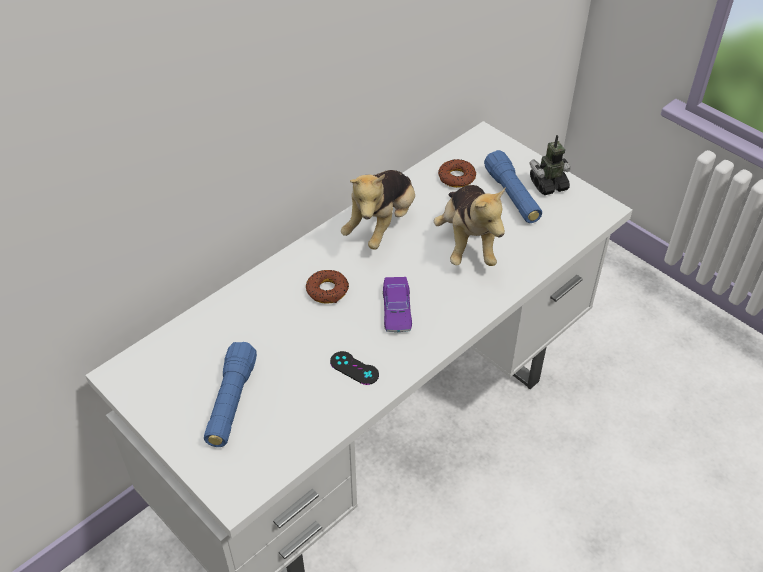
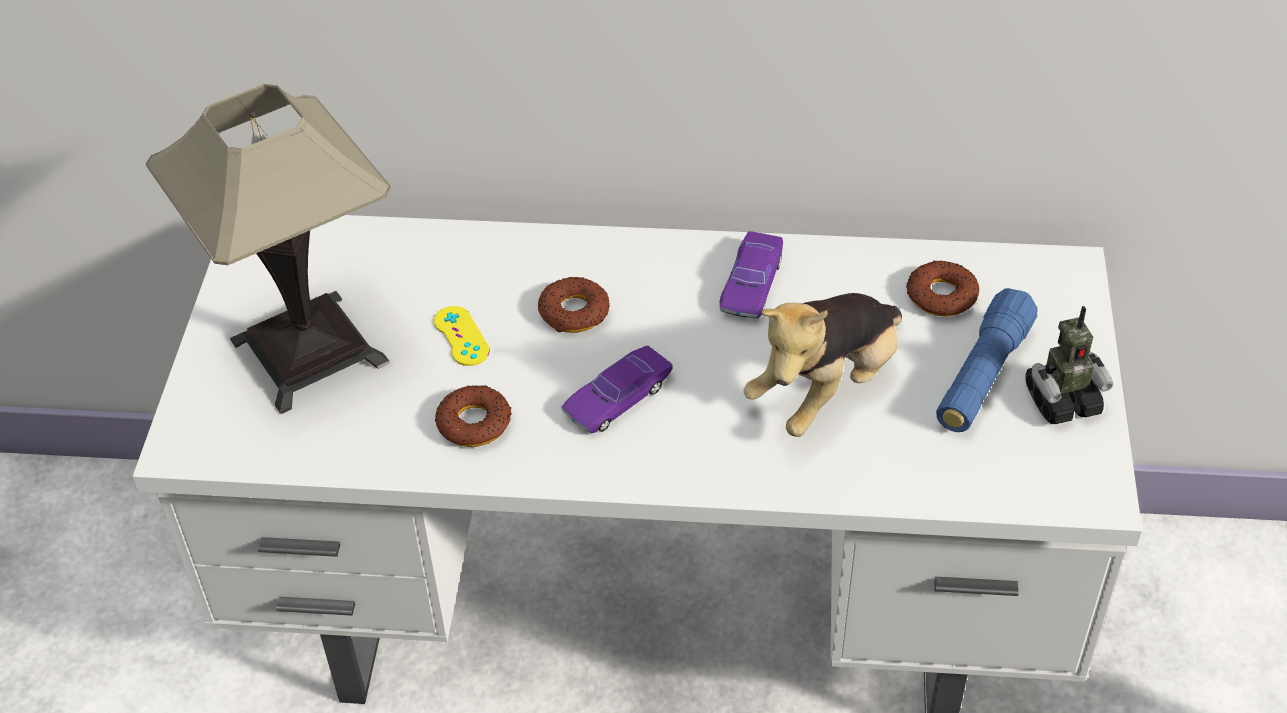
camera: 50 degrees right, 0 degrees up
(231, 402) = (308, 351): blue flashlight -> table lamp
(293, 338) = (461, 336): none -> yellow game controller
(354, 368) = (474, 423): black game controller -> donut
(381, 225) = (751, 283): plush toy -> purple toy car
(548, 185) = (1061, 401): toy robot -> toy robot turned 135 degrees clockwise

